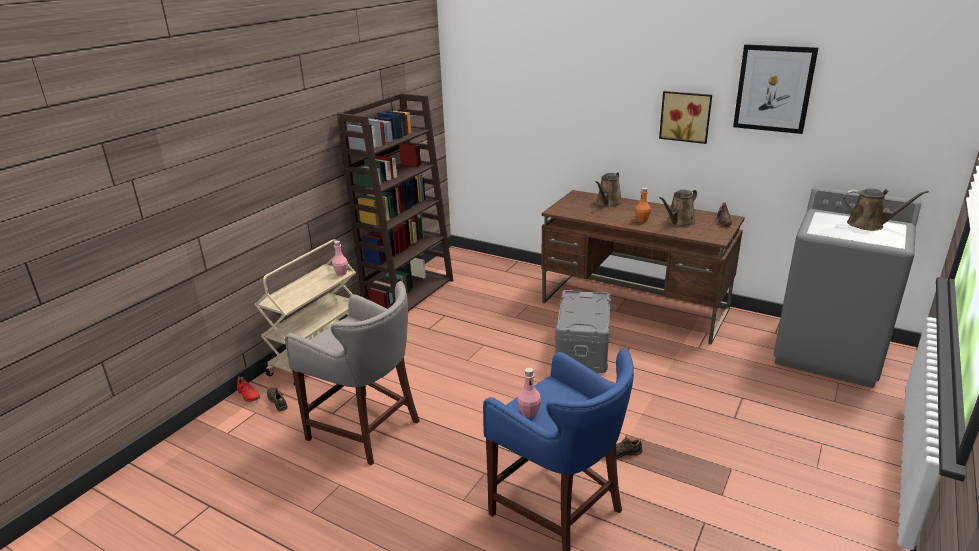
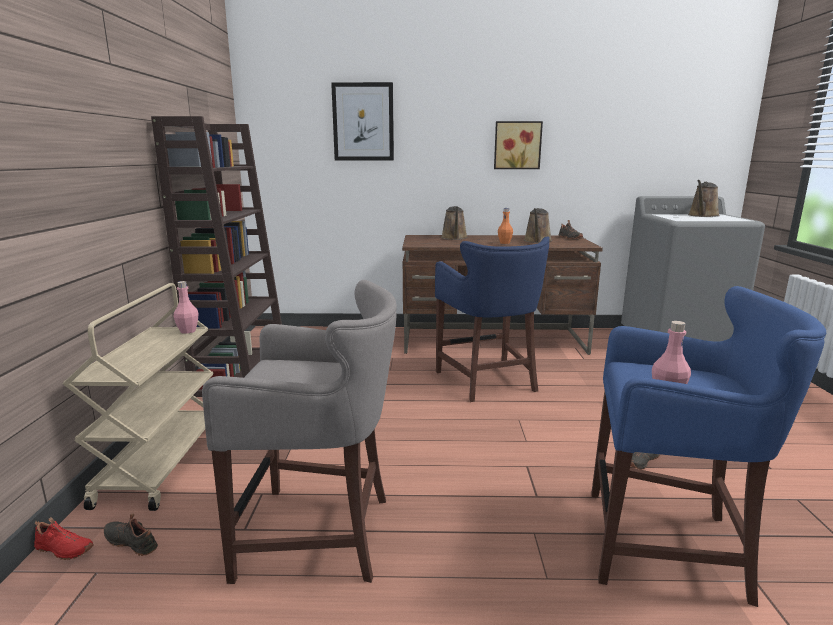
camera: 30 degrees left, 10 degrees down
(581, 349) = (488, 382): grey storage box -> blue stool
(774, 88) = (595, 111): picture -> picture (363, 122)
(869, 225) = (702, 215): brown watering can -> brown watering can turned 135 degrees clockwise

